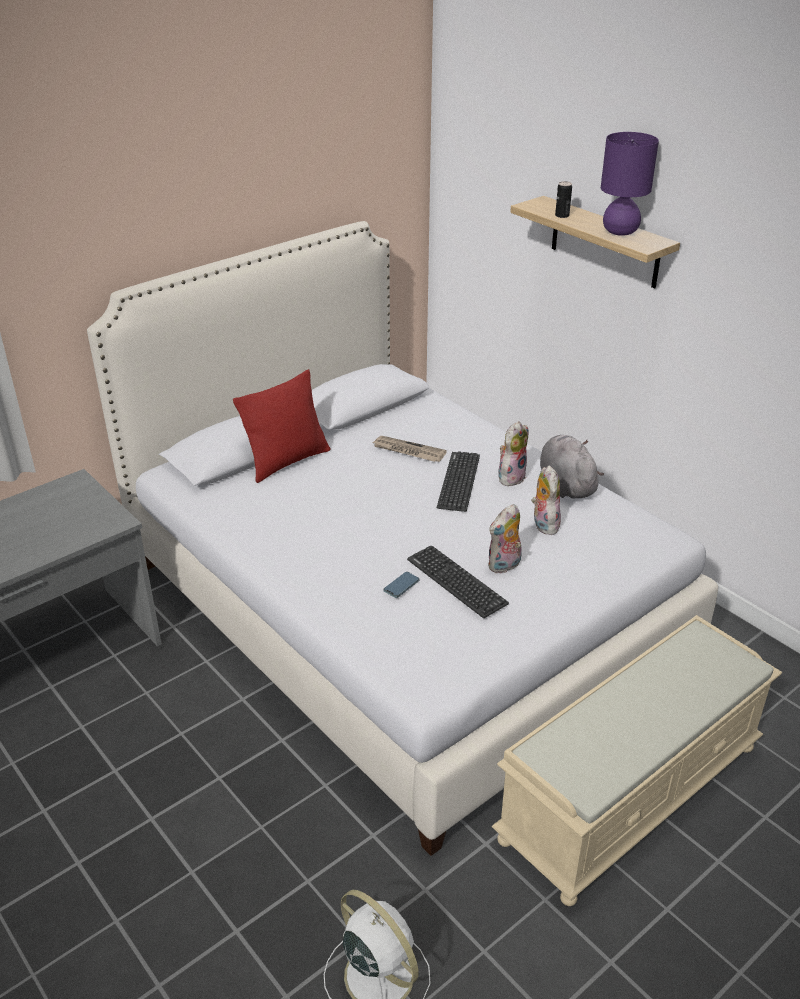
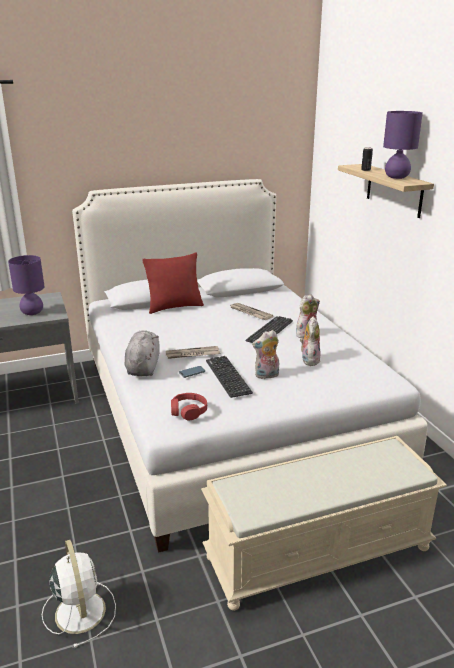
camera: 20 degrees right, 10 degrees down
(72, 524) = (32, 312): none -> purple table lamp
(377, 551) = (192, 354): none -> newspaper
(441, 656) = (188, 411): none -> red headphones
(566, 484) = (340, 343): grey plush toy -> grey plush toy (143, 367)

